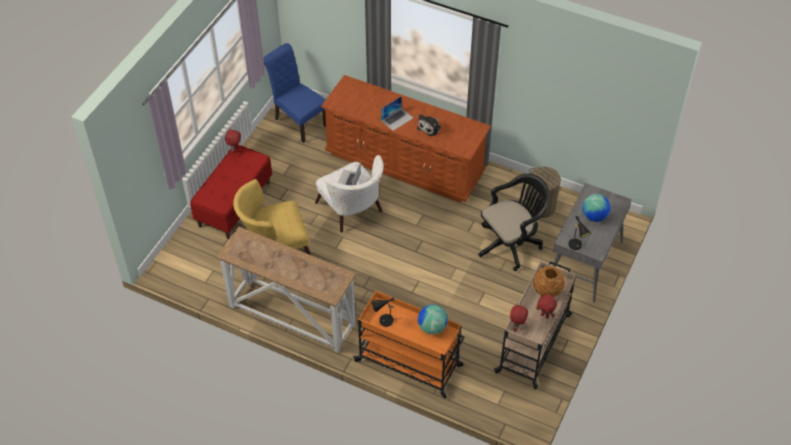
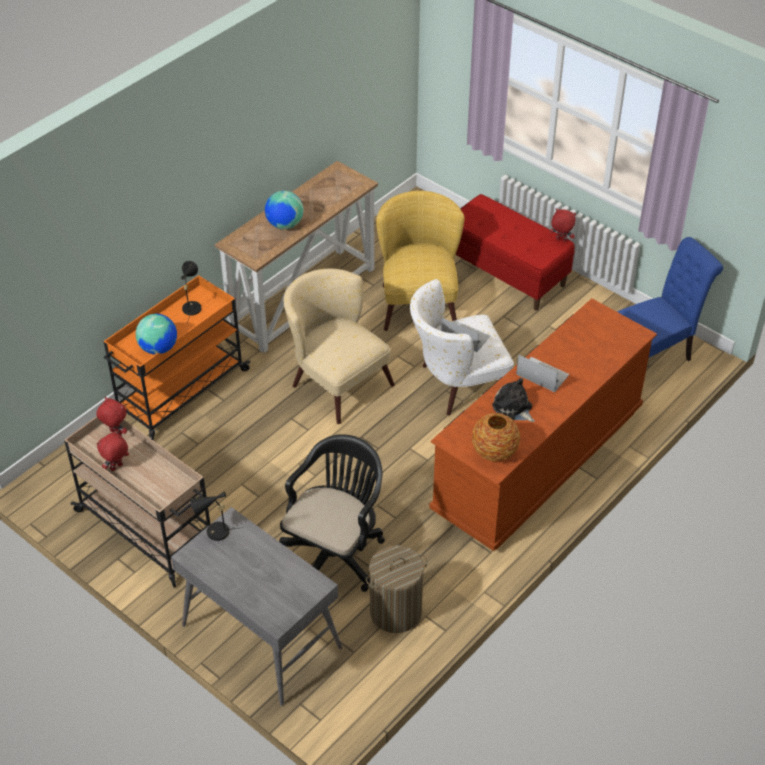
camera: 105 degrees right, 5 degrees down
(369, 276) = (335, 380): none -> beige armchair
(397, 119) = (542, 374): laptop -> laptop turned 150 degrees clockwise
(511, 243) = (335, 552): black office chair -> black office chair turned 135 degrees counterclockwise
(547, 290) = (158, 482): vase -> vase (495, 452)
(594, 216) = (261, 574): globe -> globe (284, 225)

